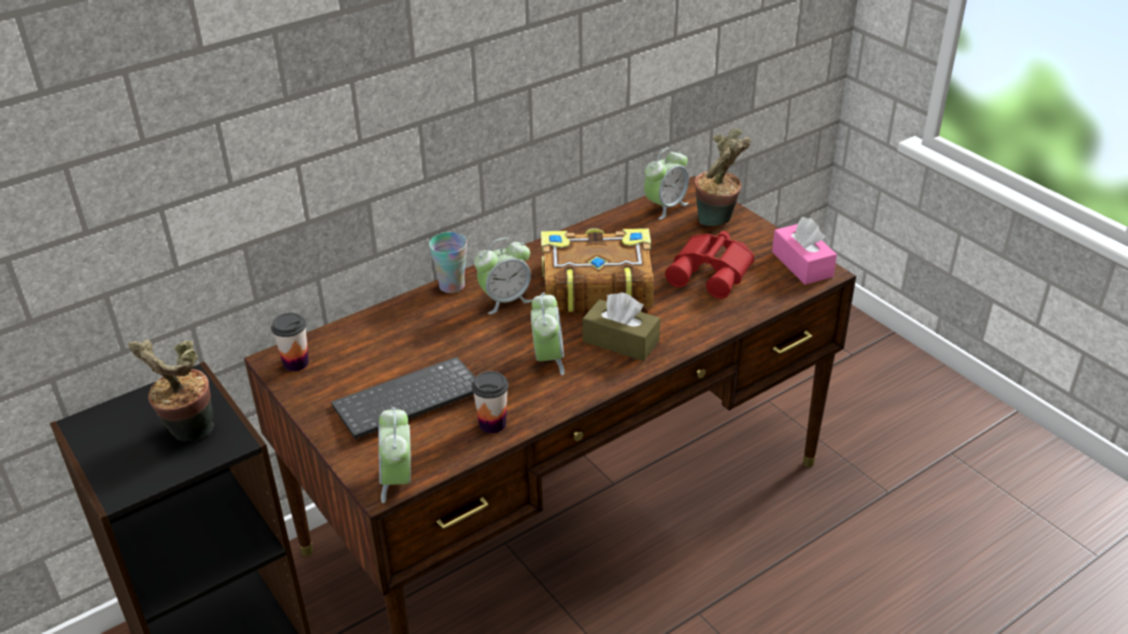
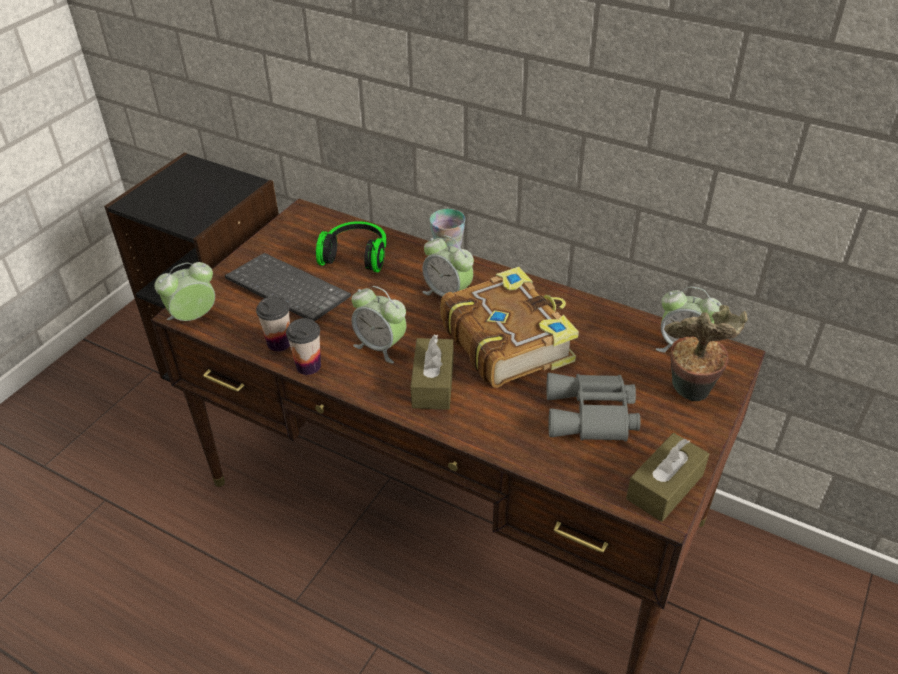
camera: 65 degrees right, 5 degrees up
(188, 433) = (195, 204): potted plant -> none
(296, 363) = (304, 222): cup -> cup (308, 366)
(394, 341) = (356, 256): none -> headphones
(548, 359) = (380, 346): alarm clock -> alarm clock turned 60 degrees clockwise
(712, 272) = (592, 416): red binoculars -> grey binoculars
(802, 264) = (665, 487): pink tissue box -> brown tissue box

